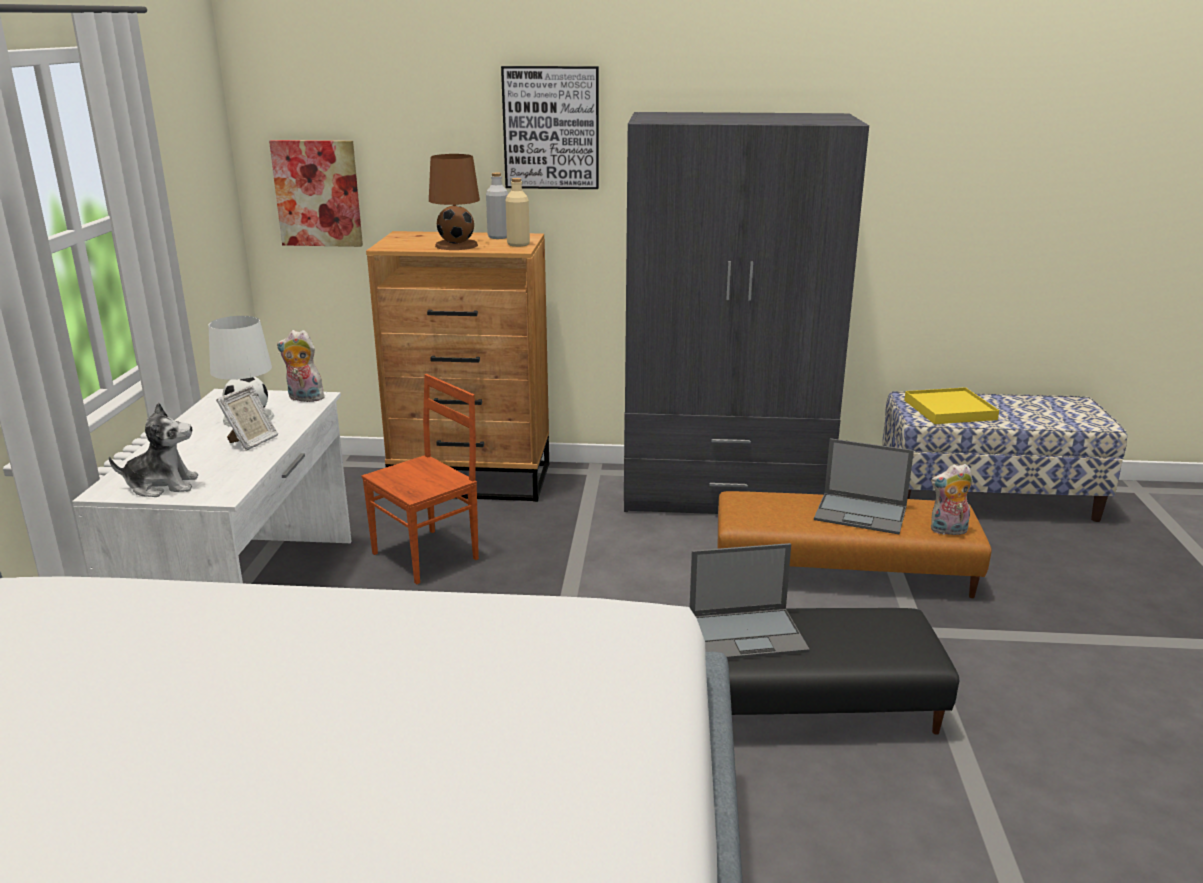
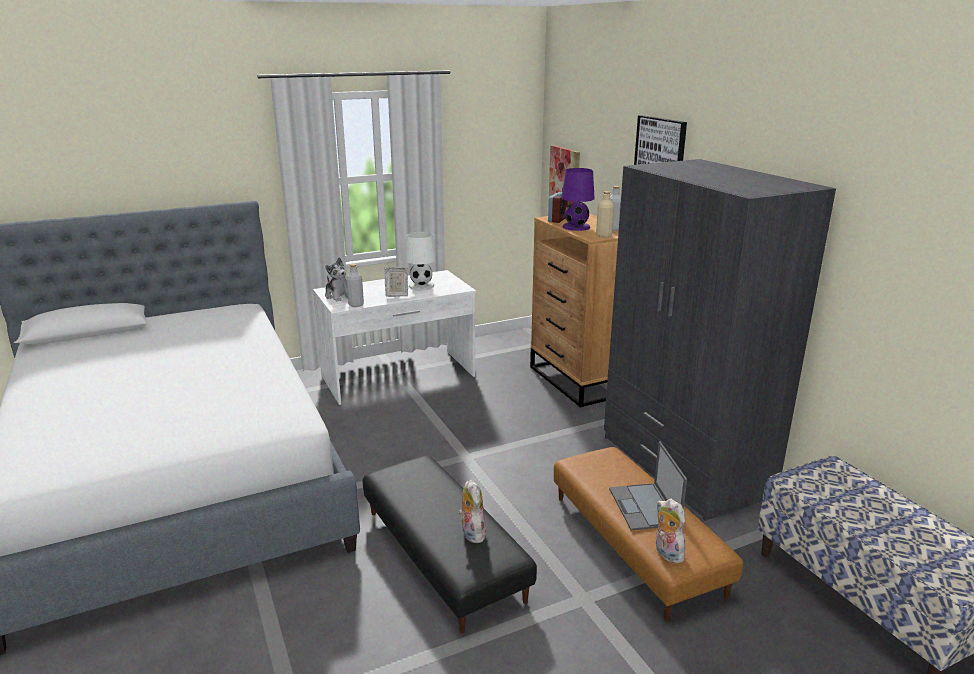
camera: 60 degrees right, 0 degrees up
(237, 480) = (356, 305): none -> grey bottle
(304, 398) = (457, 287): plush toy -> plush toy (471, 533)
(404, 245) = (557, 220): none -> alarm clock
(427, 556) = (483, 399): brown chair -> none
(457, 245) = (576, 227): brown table lamp -> purple table lamp
(748, 634) = (434, 499): laptop -> none
(949, 410) = (837, 490): yellow tray -> none

